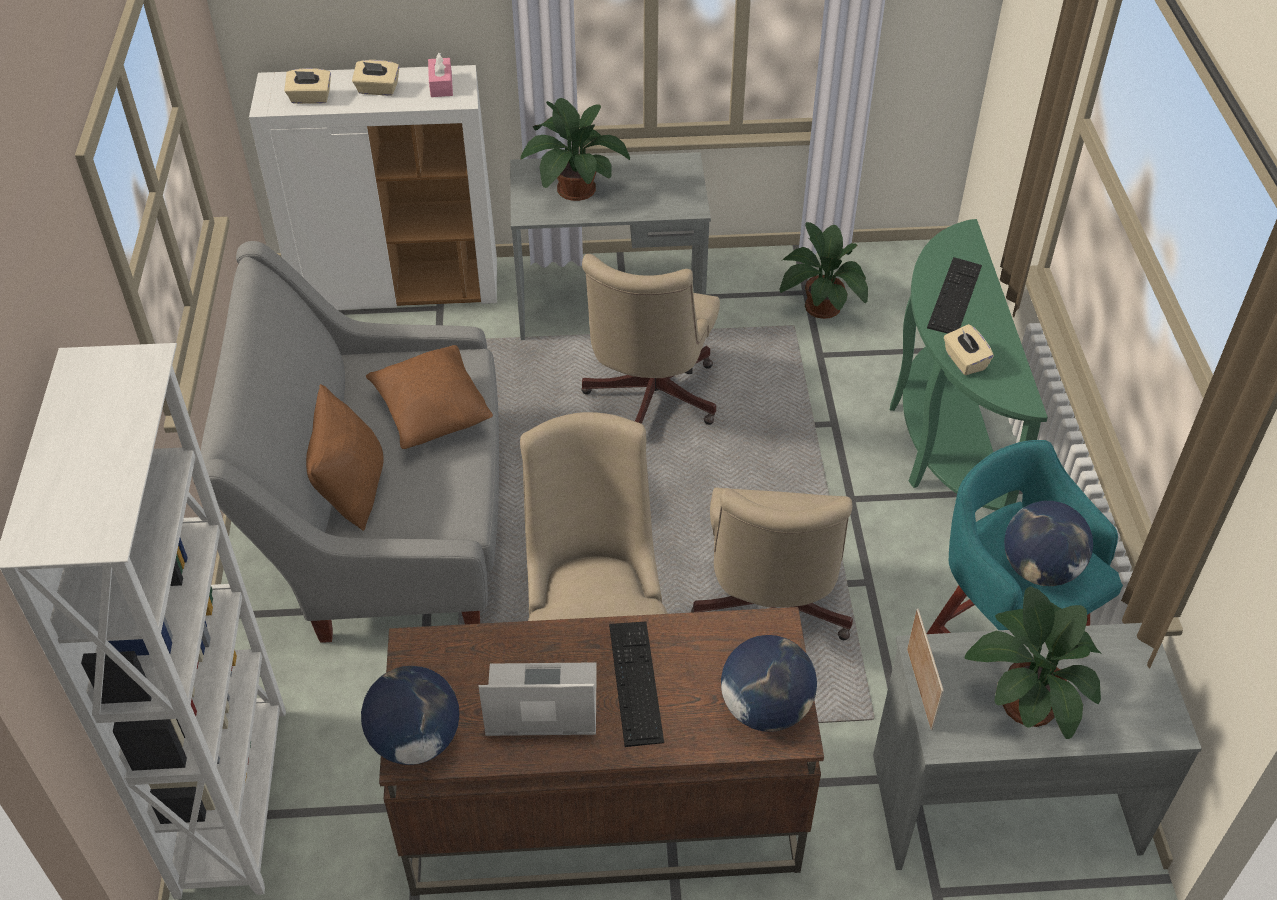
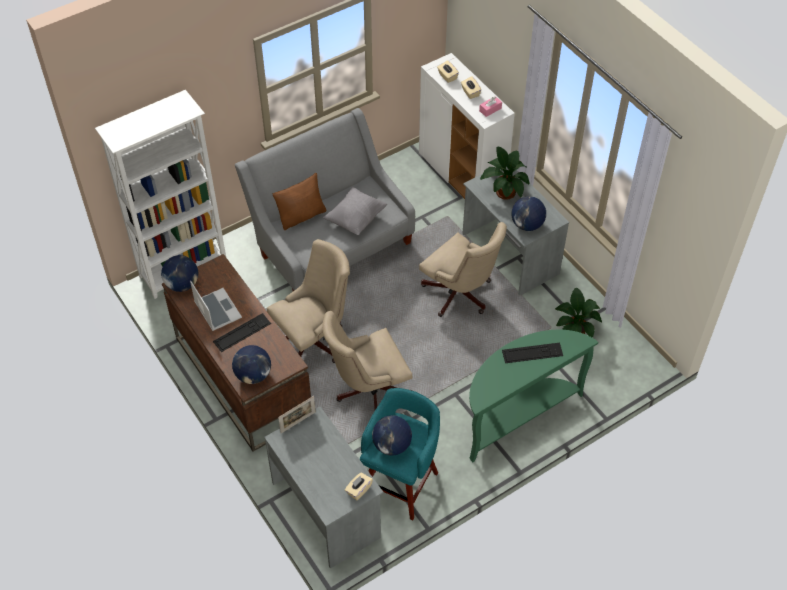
camera: 60 degrees right, 5 degrees up
(432, 415) = (356, 219): brown pillow -> grey pillow
(649, 401) = (460, 296): beige office chair -> beige office chair turned 120 degrees counterclockwise
(669, 196) = (527, 225): none -> globe
(964, 361) = (489, 371): beige tissue box -> beige tissue box (358, 490)
(1027, 698) = (314, 459): potted plant -> none

